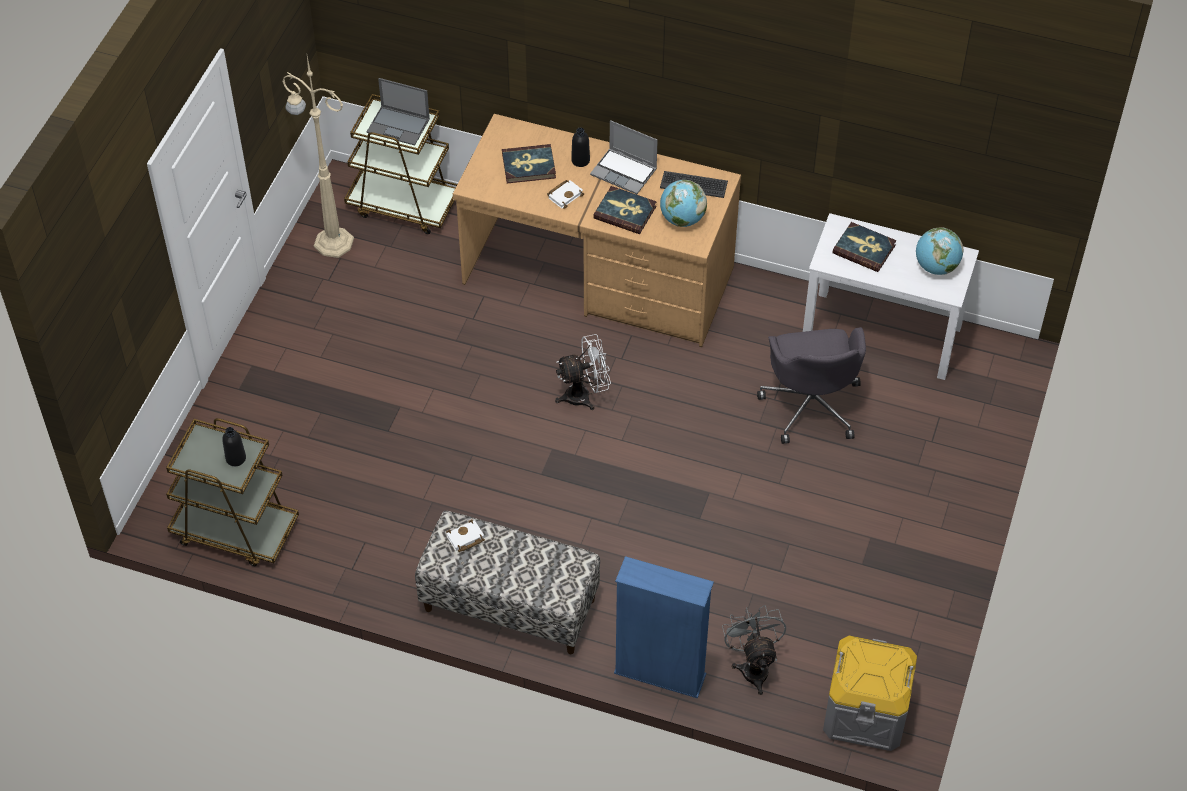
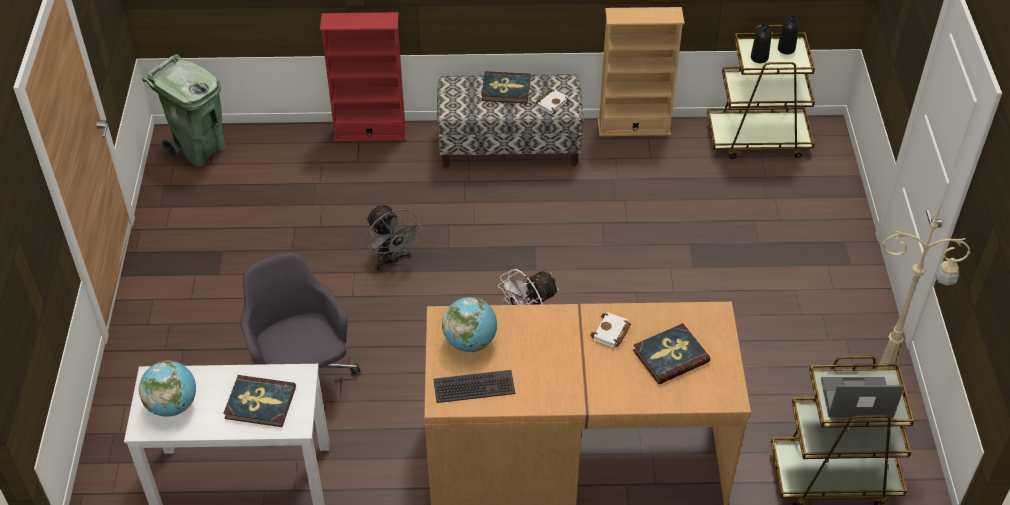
camera: 160 degrees right, 5 degrees down
(359, 588) = (634, 127): none -> beige bookcase
(580, 160) = (617, 380): black bottle -> black bottle (786, 49)
(625, 172) = (559, 380): laptop -> none
(625, 212) = (536, 332): book -> book (506, 89)
(659, 674) = (370, 133): blue bookcase -> red bookcase
(753, 666) = (297, 156): grey fan -> grey fan (391, 260)
(865, 712) = (199, 149): grey storage box -> green trash can

